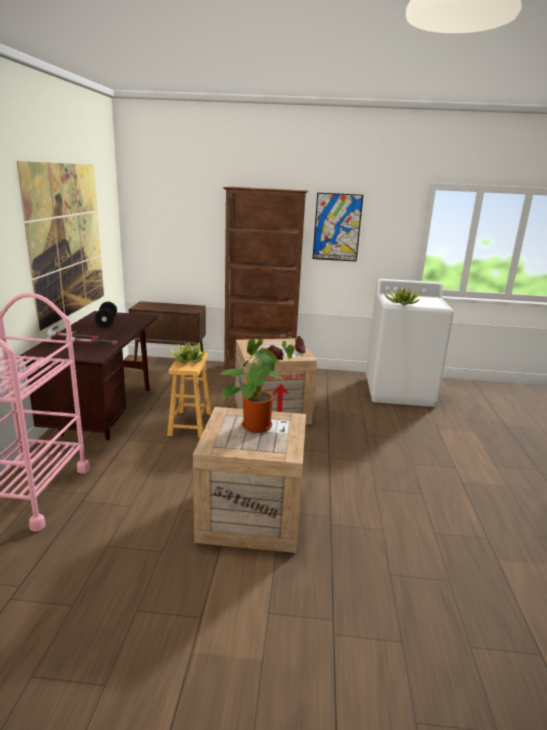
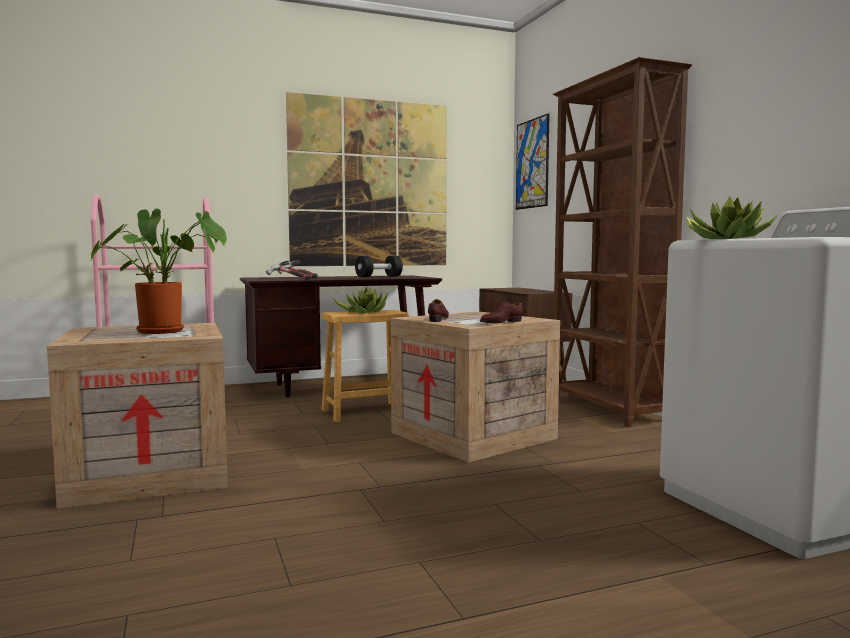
camera: 65 degrees right, 15 degrees down
(337, 227) = (742, 120): picture -> picture (532, 164)

